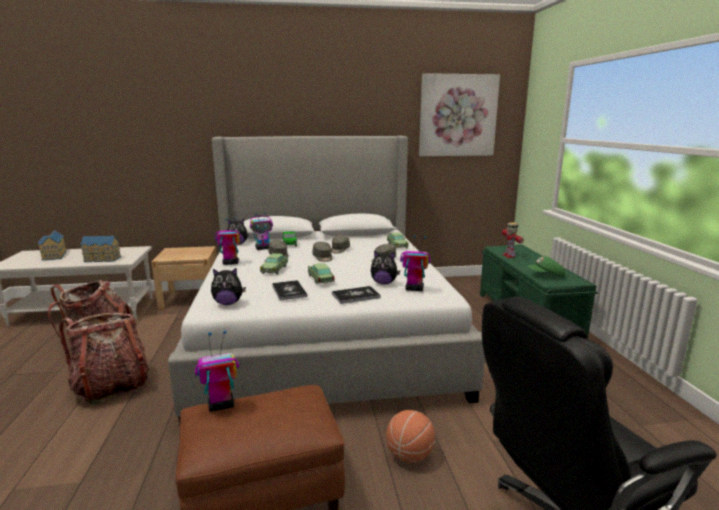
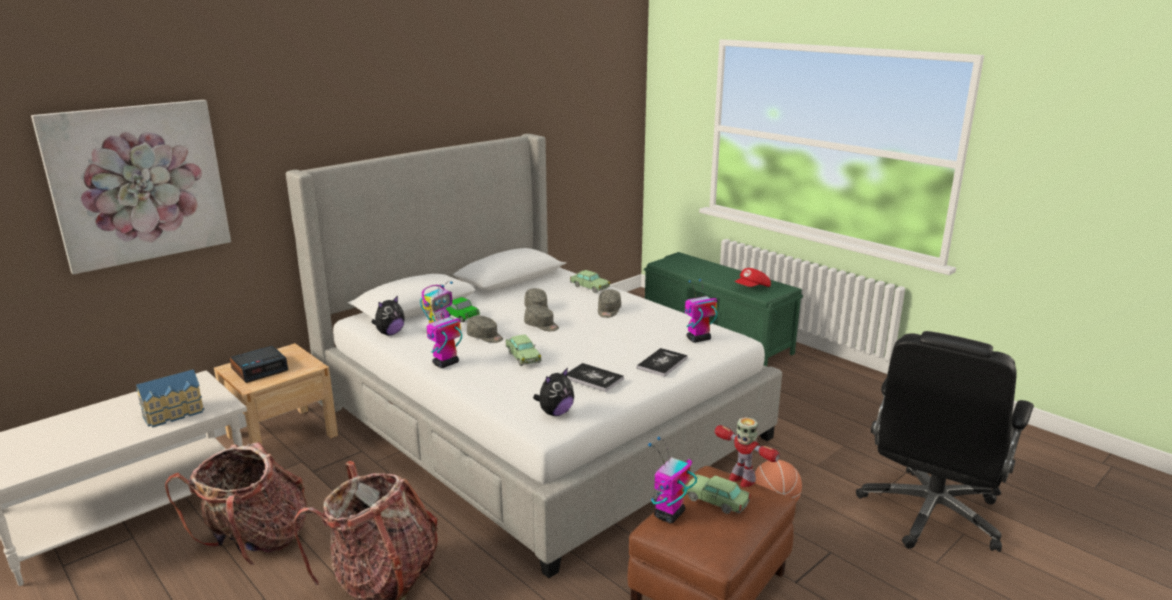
camera: 35 degrees left, 5 degrees up
(53, 256) = (60, 434): toy house -> none
(178, 253) = (260, 369): none -> alarm clock
(320, 279) = (593, 354): toy car -> toy car (716, 501)
(384, 283) = (659, 340): plush toy -> none
(458, 115) = (582, 98): picture -> picture (139, 183)
(509, 256) = (689, 271): toy robot -> toy robot (741, 479)
(546, 276) = (752, 288): green cap -> red cap

